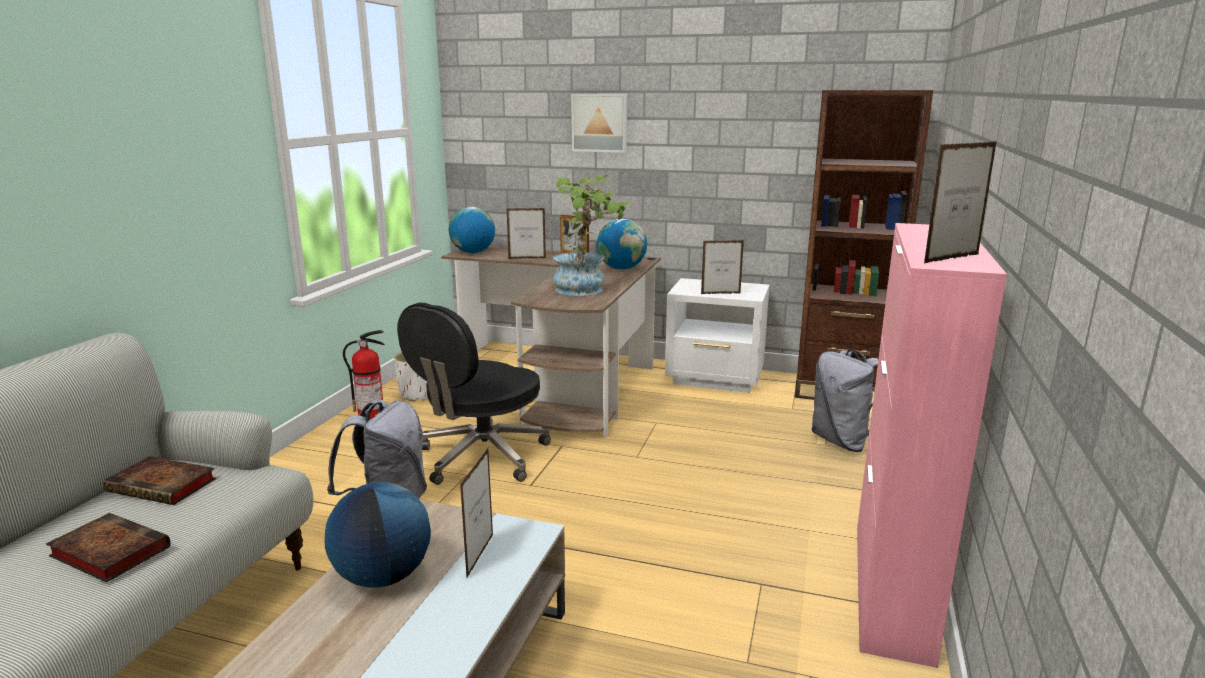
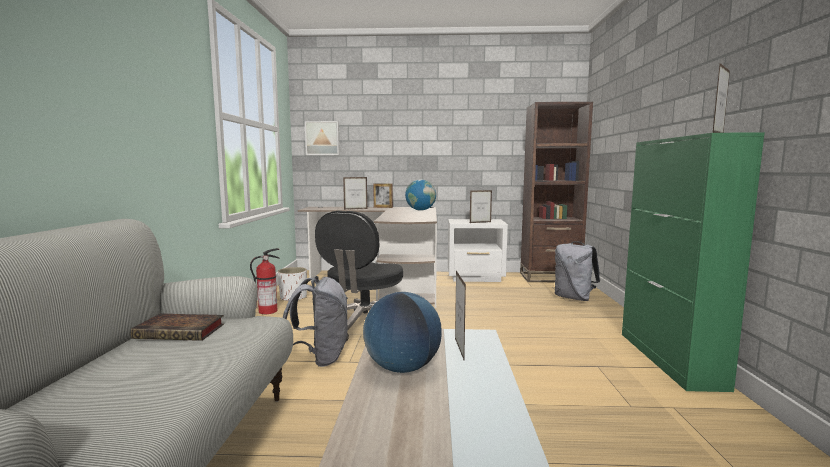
camera: 15 degrees left, 10 degrees down
(107, 552) = (168, 372): book -> none
(473, 252) = (316, 208): globe -> none
(587, 289) = (413, 216): potted plant -> none
(600, 122) = (395, 128): picture -> picture (322, 138)
(891, 589) = (669, 359): pink cabinet -> green cabinet

